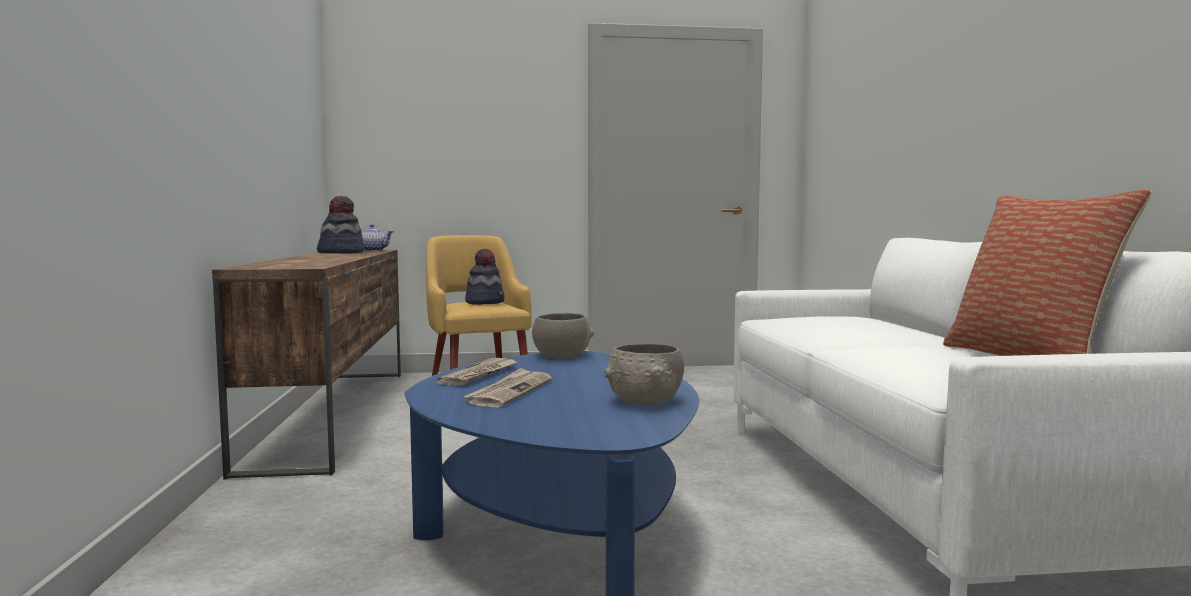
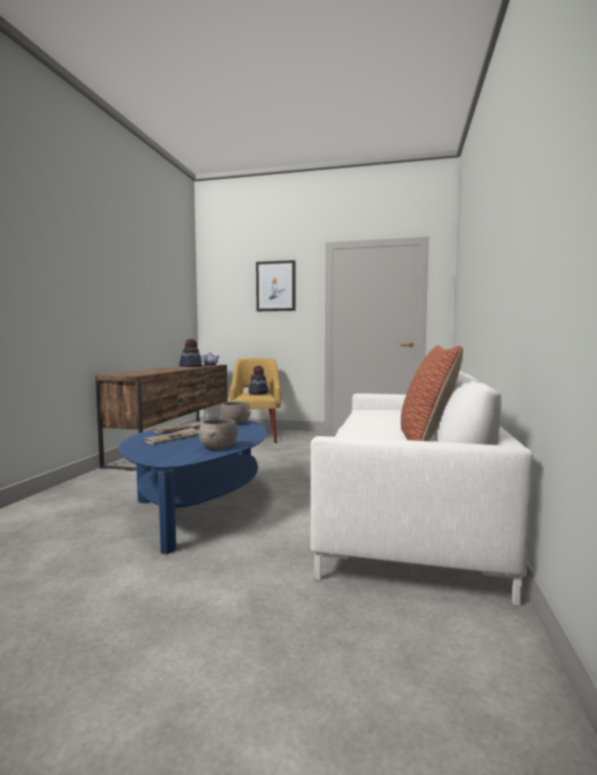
camera: 20 degrees right, 0 degrees up
(494, 99) = (276, 286): none -> picture

